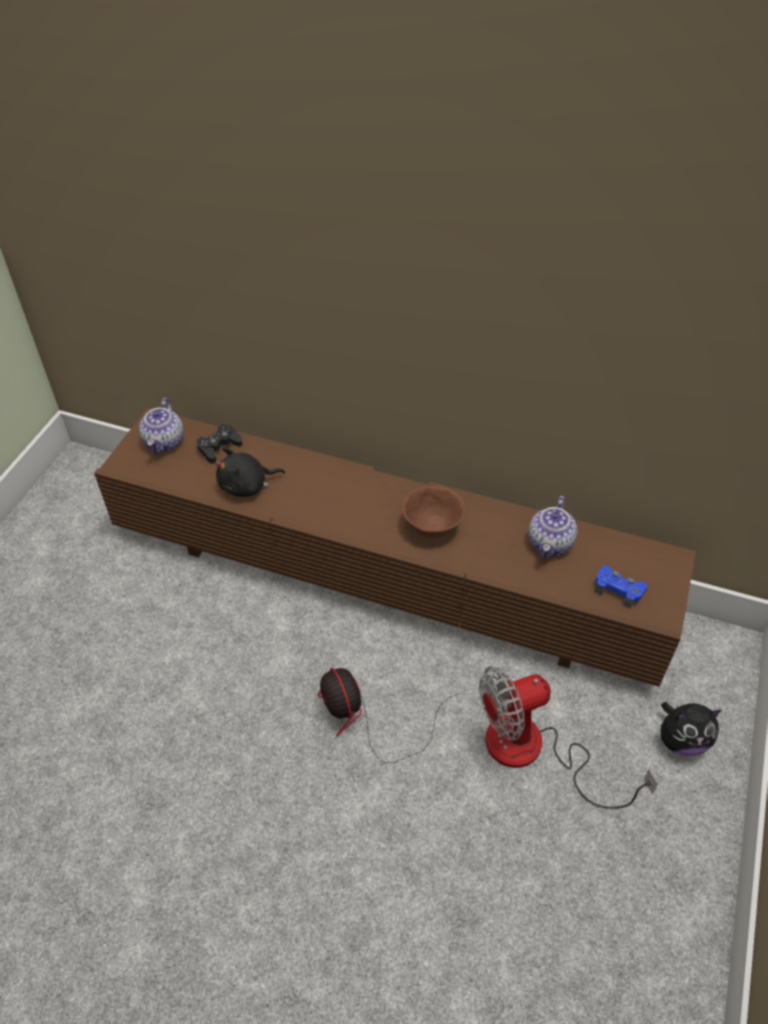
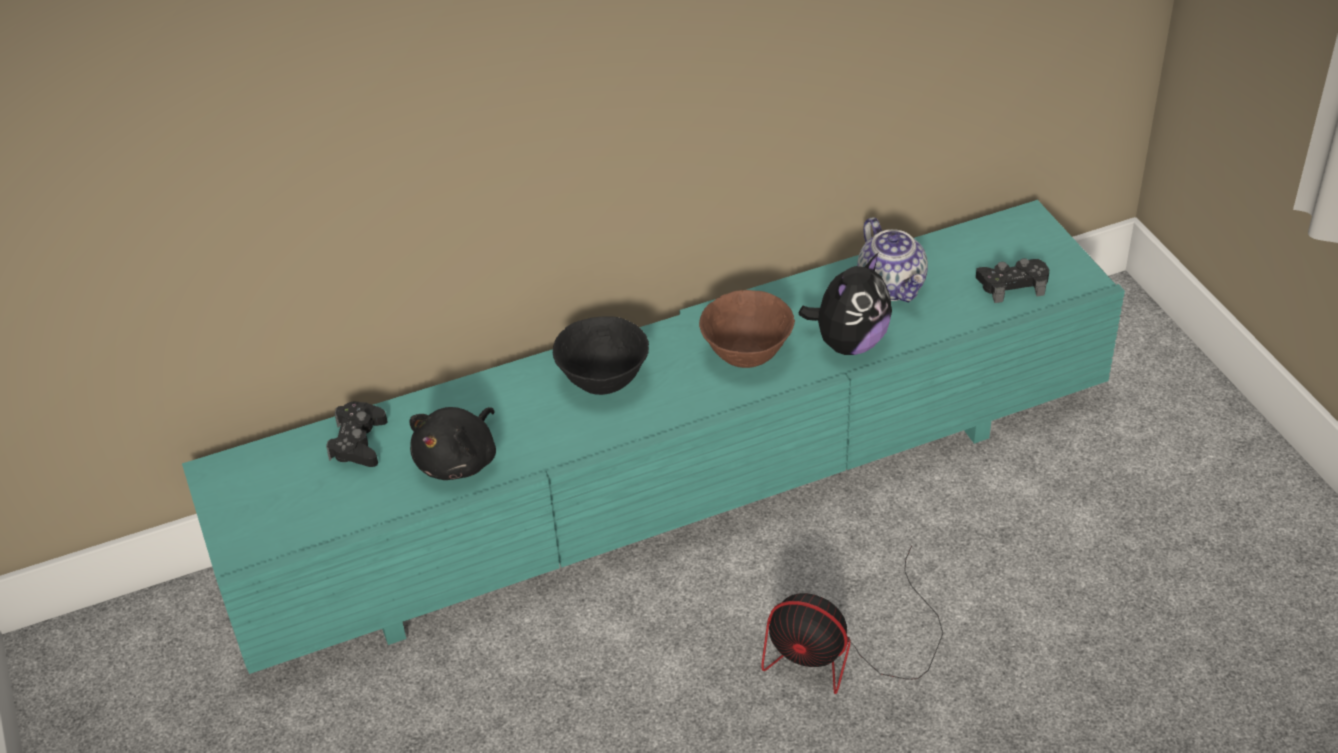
camera: 40 degrees left, 5 degrees down
(165, 442) = (271, 486): teapot -> none
(351, 492) = (603, 381): none -> black bowl
(384, 575) = (674, 488): brown tv stand -> turquoise tv stand
(533, 752) = (1052, 545): fan -> none
(618, 589) = (1012, 285): blue game controller -> black game controller
(681, 740) = (1169, 426): plush toy -> plush toy (849, 342)

